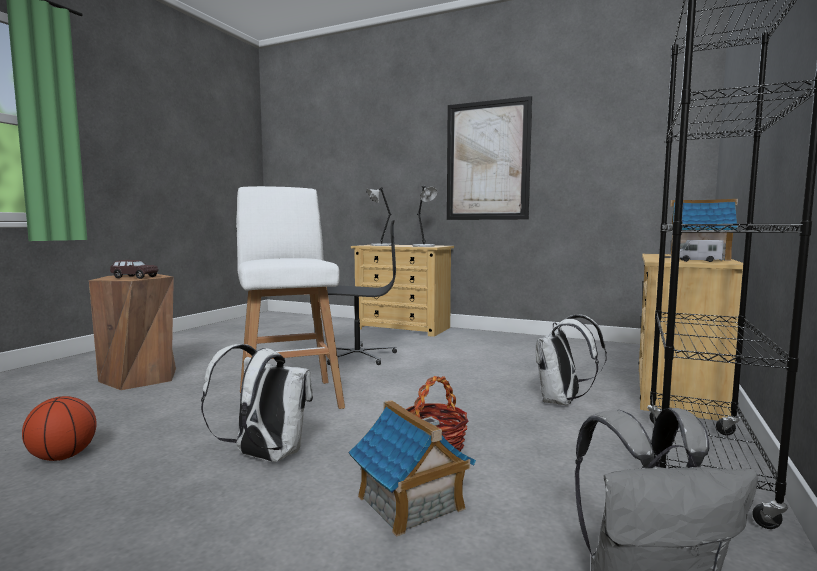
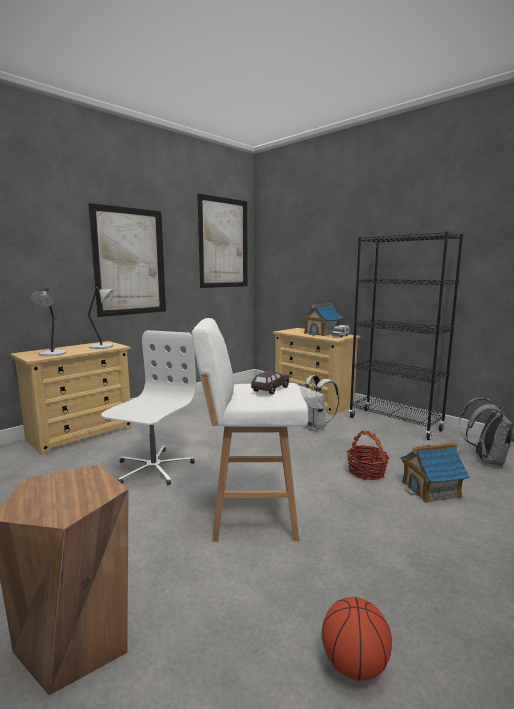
camera: 70 degrees left, 5 degrees up
(134, 277) = (77, 490): brown toy car -> brown toy car (270, 389)
(264, 456) = (371, 532): white backpack -> none
(357, 356) = (153, 468): black office chair -> white office chair
(642, 121) = (223, 243): none -> picture

